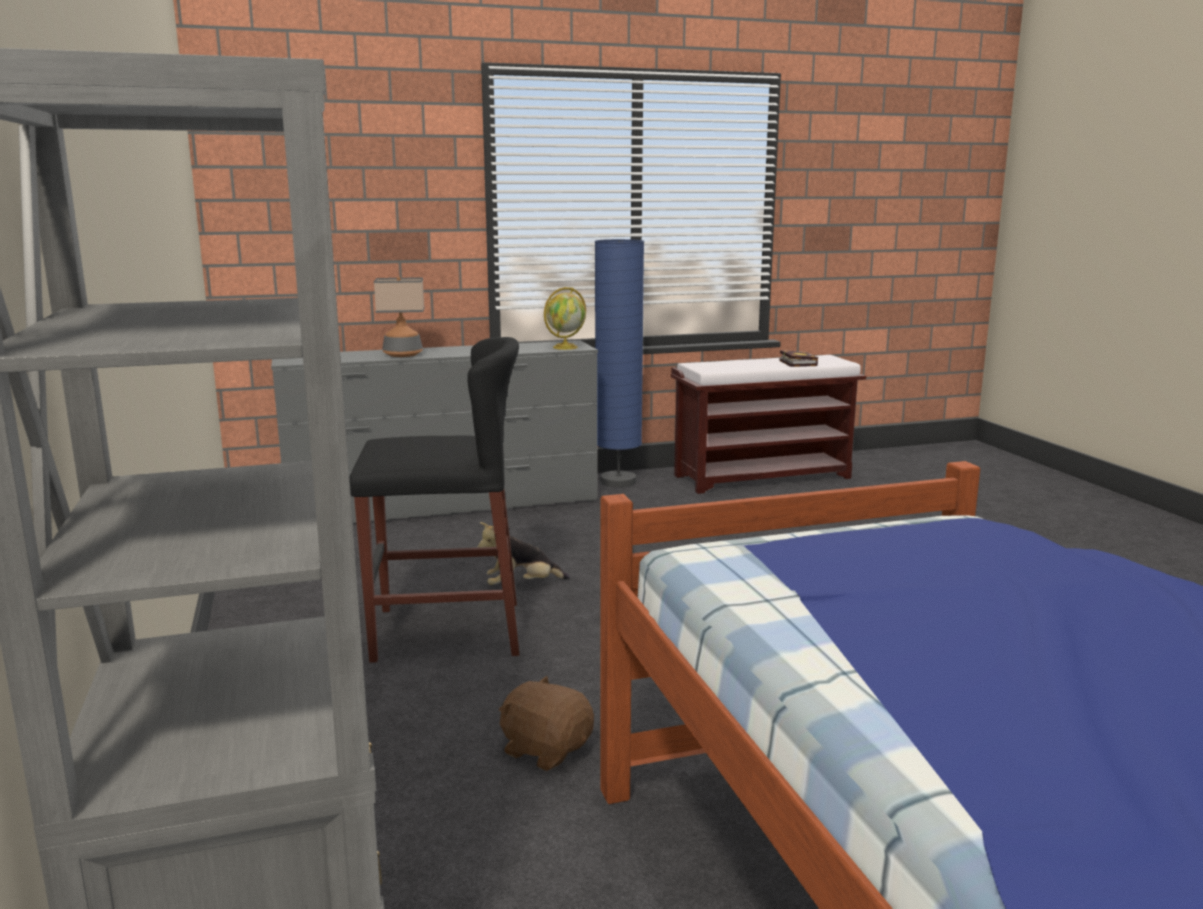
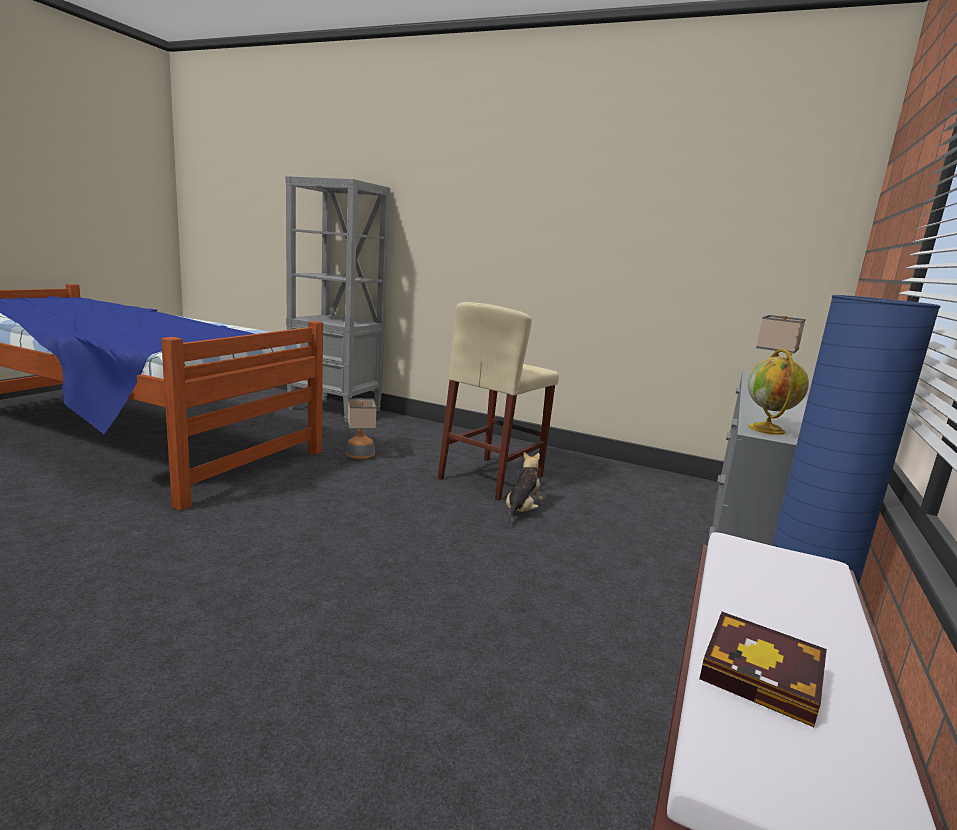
camera: 130 degrees right, 0 degrees up
(447, 631) = (491, 477): black stool -> beige stool
(546, 749) = (360, 455): brown plush toy -> table lamp

